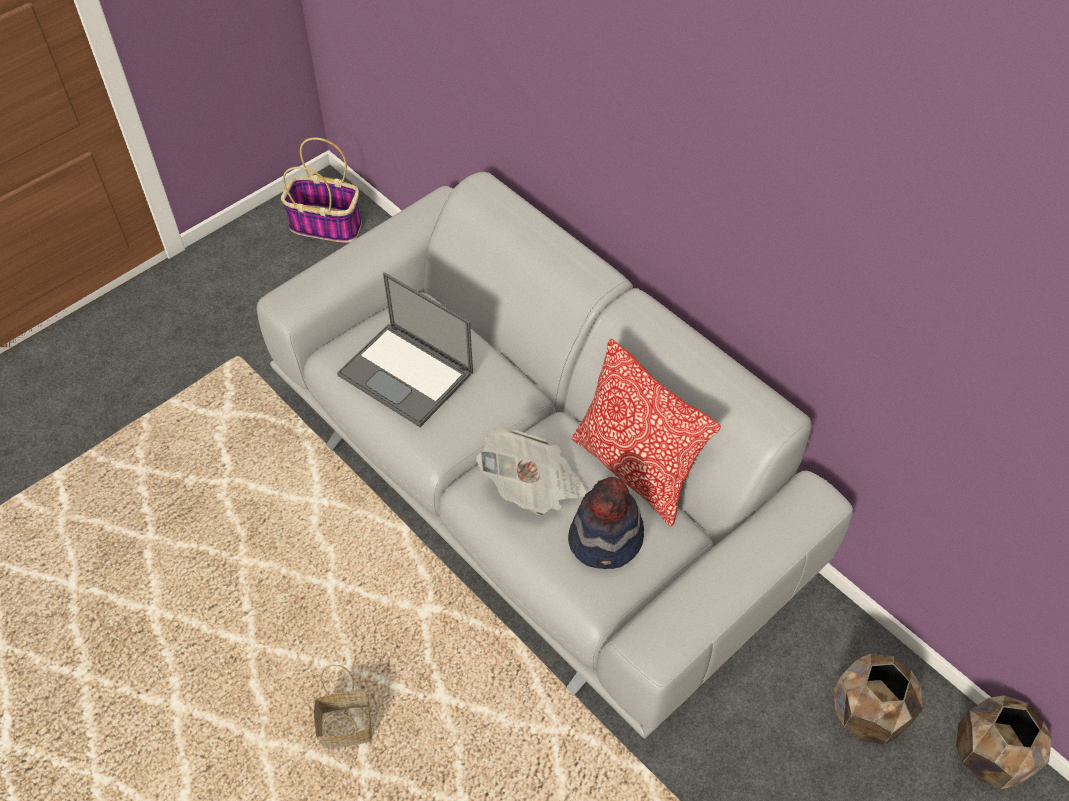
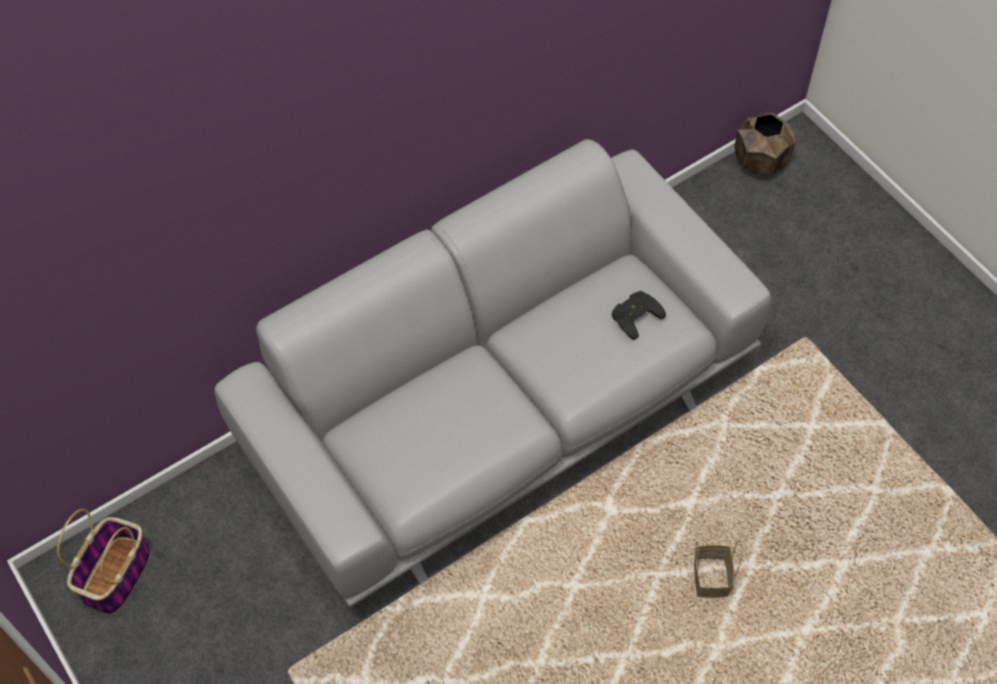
camera: 80 degrees left, 5 degrees up
(407, 374) = (443, 444): laptop -> none
(532, 486) = (577, 359): newspaper -> none
(606, 539) = (634, 314): hat -> black game controller
(635, 470) = (565, 289): pillow -> none
(867, 714) = (725, 222): brown planter -> none

